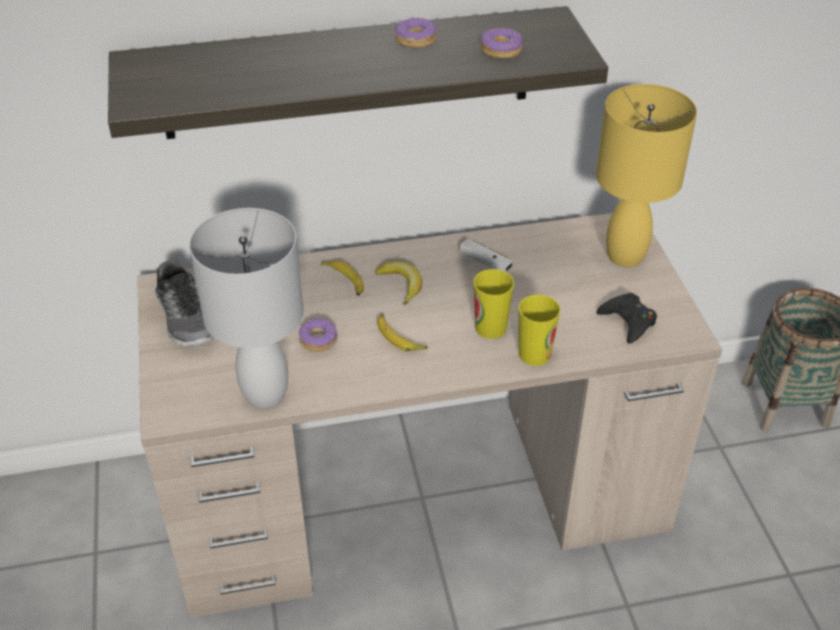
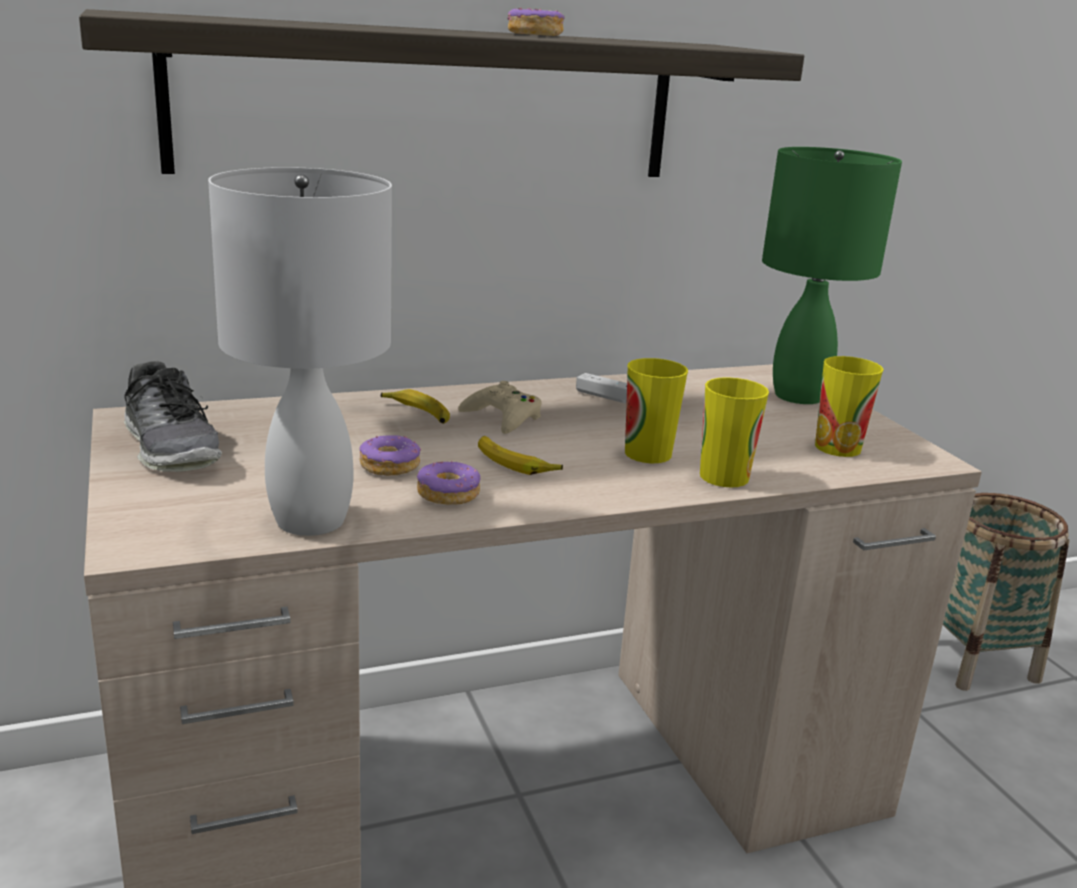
camera: 10 degrees left, 20 degrees down
(401, 284) = (503, 417): banana -> beige game controller
(501, 50) = (655, 42): donut -> donut (448, 494)
(624, 256) = (797, 396): yellow table lamp -> green table lamp
(628, 321) = (837, 447): black game controller -> cup

